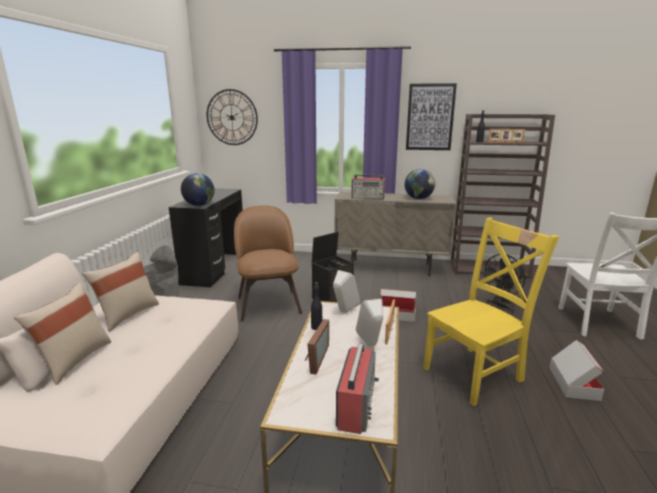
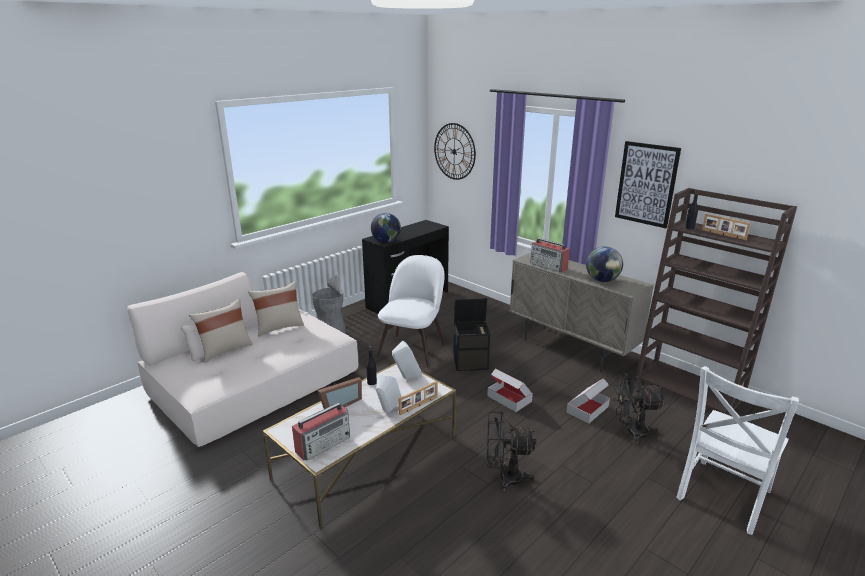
camera: 35 degrees right, 5 degrees up
(268, 303) = (413, 348): brown chair -> white chair
(475, 373) = (505, 477): yellow chair -> black fan
(573, 383) = (584, 528): cardboard box -> cardboard box (587, 409)

